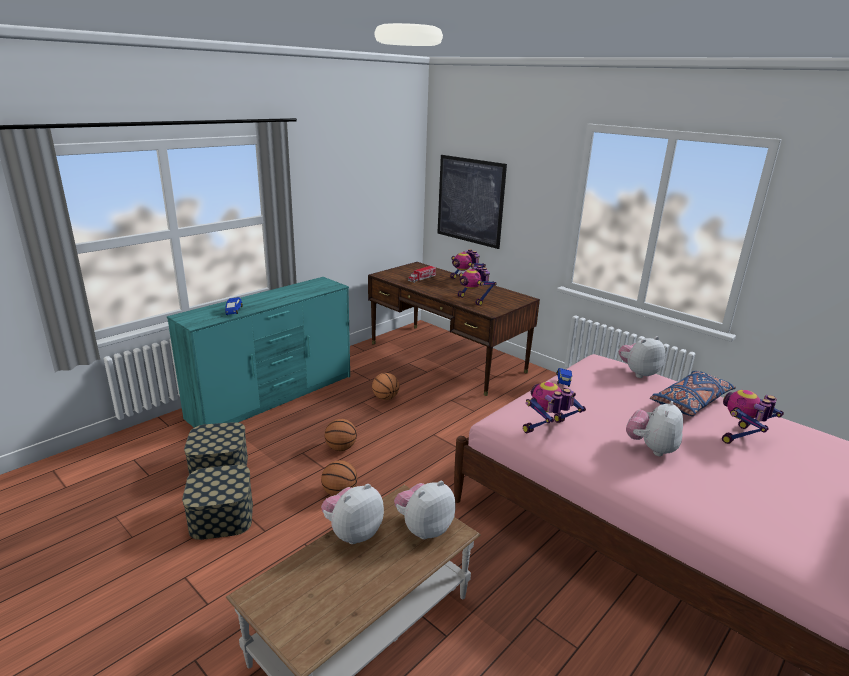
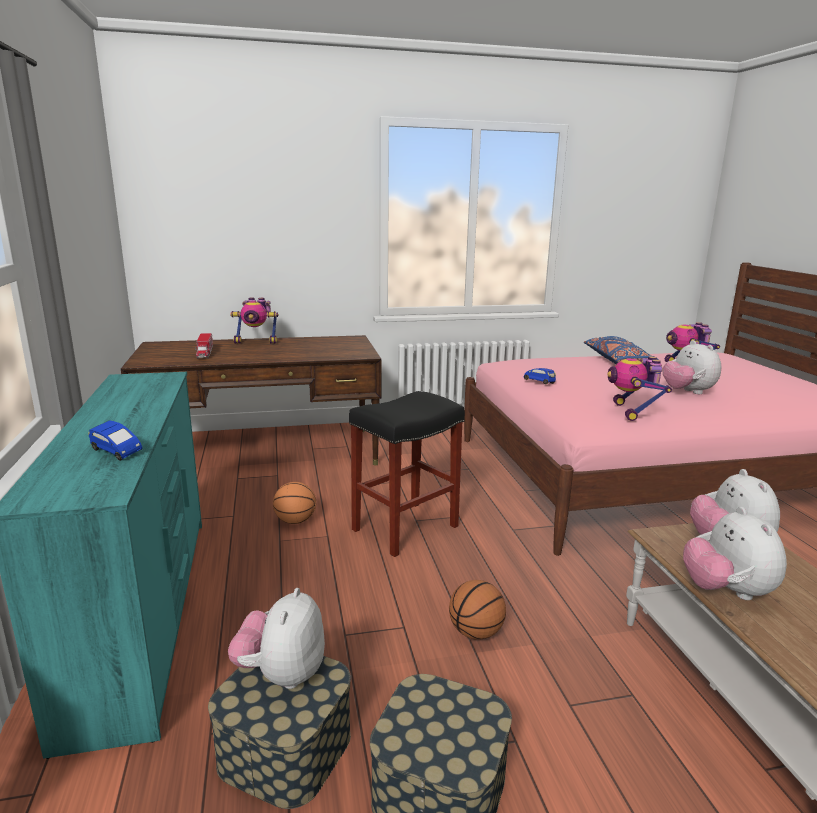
camera: 55 degrees left, 5 degrees down
(341, 448) = (371, 595): basketball -> none
(421, 433) = (406, 527): none -> black stool
(470, 201) = (217, 234): picture -> none
(473, 300) = (318, 352): toy robot -> none
(638, 373) = (550, 359): plush toy -> plush toy (282, 674)

